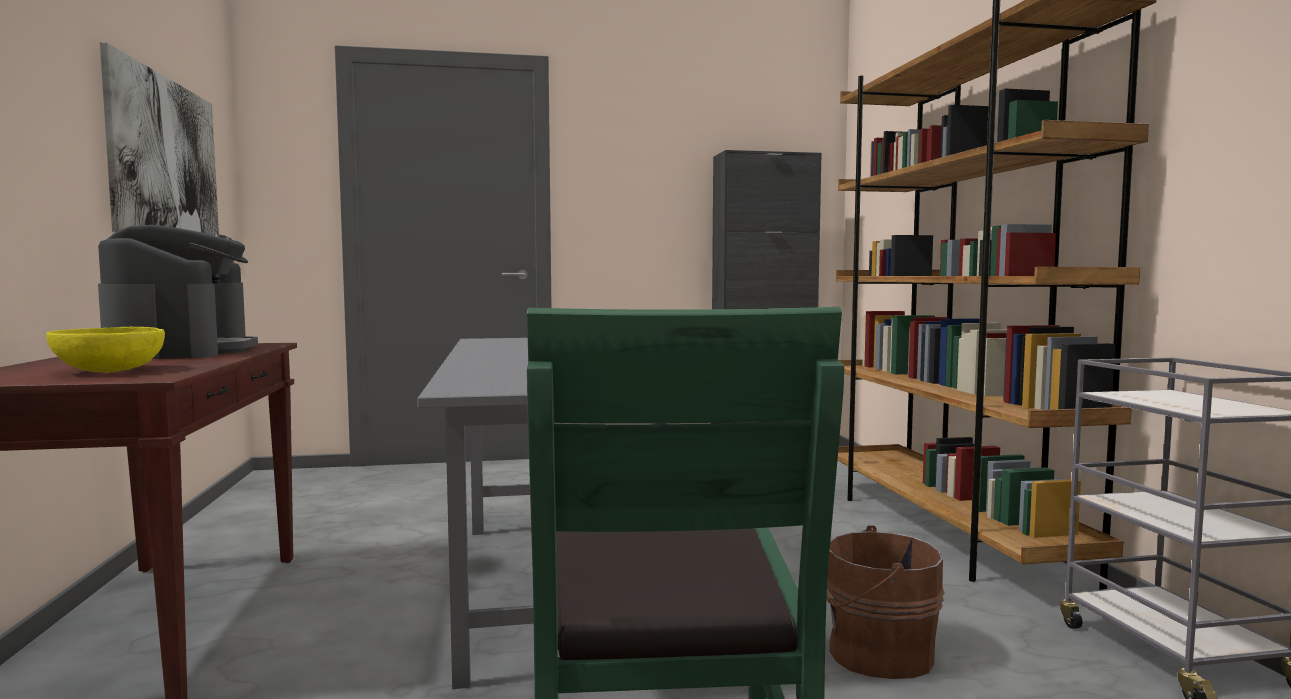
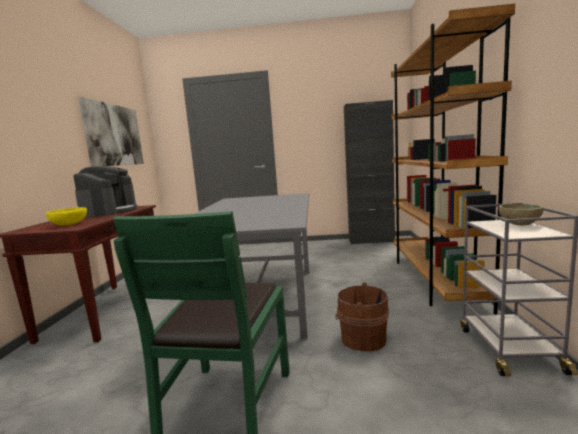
camera: 15 degrees right, 5 degrees up
(1190, 398) = (519, 225): none -> beige bowl

